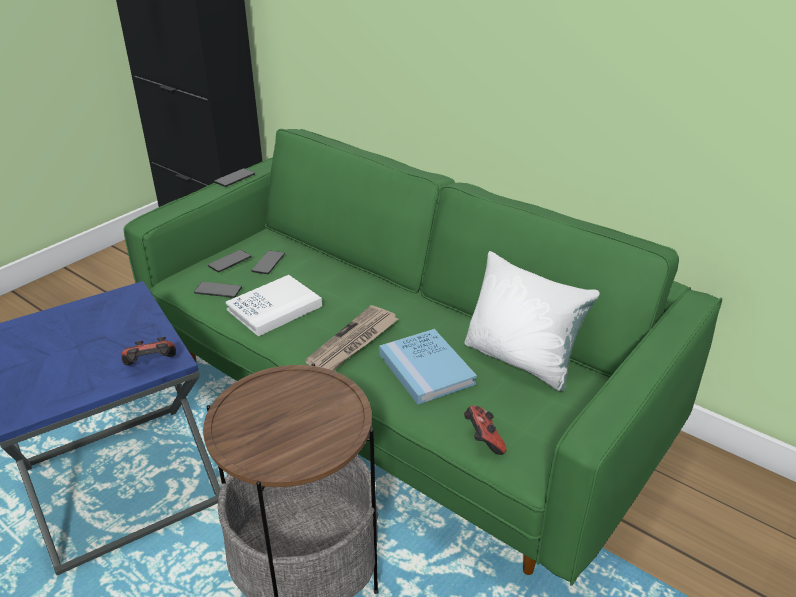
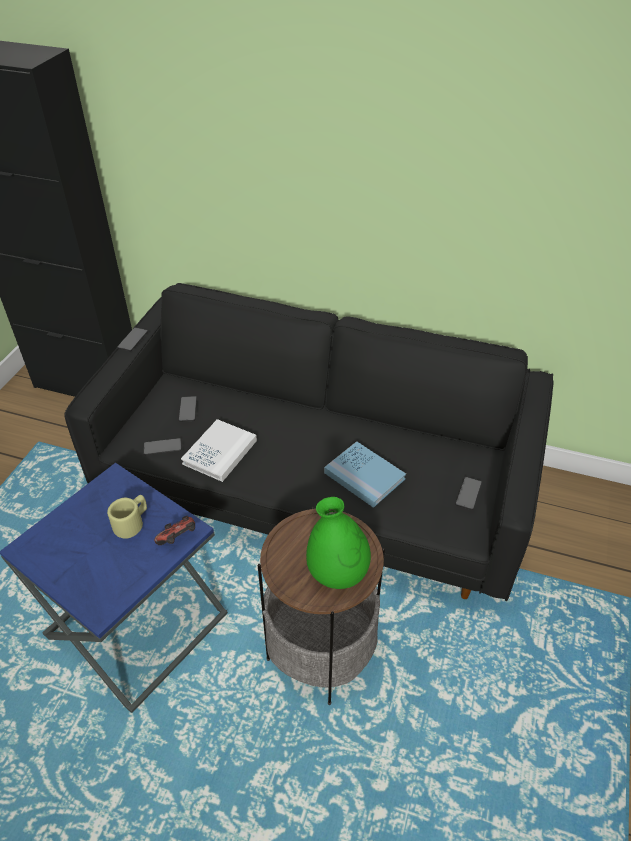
camera: 20 degrees left, 10 degrees up
(116, 338) = (132, 523): none -> beige mug
(229, 262) = (154, 416): phone -> phone (468, 493)
(294, 441) = (337, 574): none -> green vase
(353, 342) = (299, 467): newspaper -> none
(398, 398) = (315, 489): green sofa -> black sofa
(483, 440) = (430, 522): game controller -> none
(521, 360) = (425, 449): white pillow -> none

